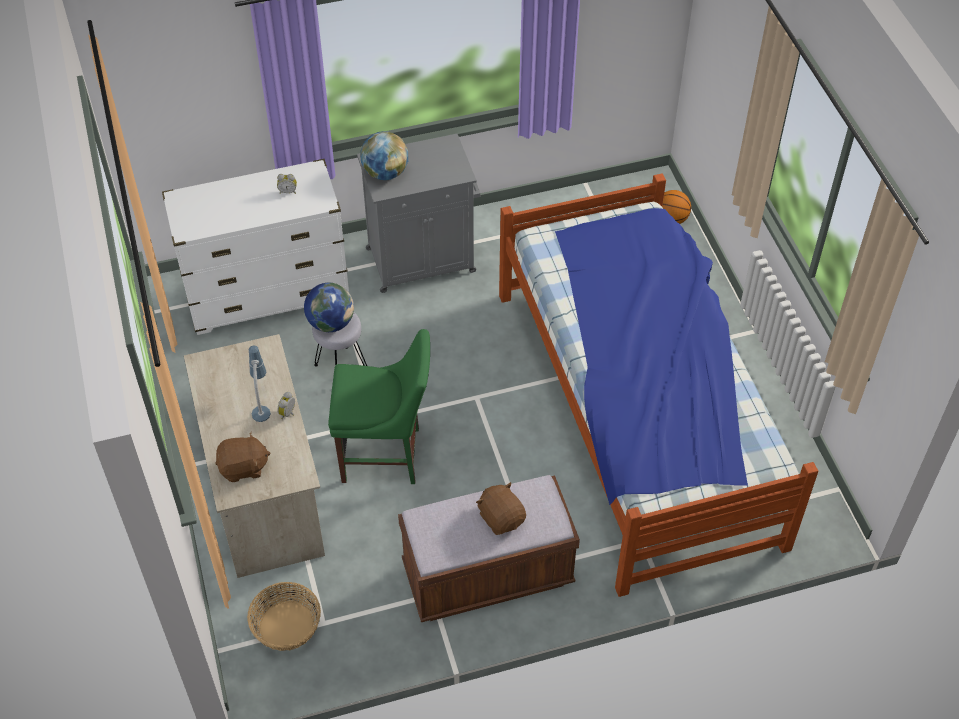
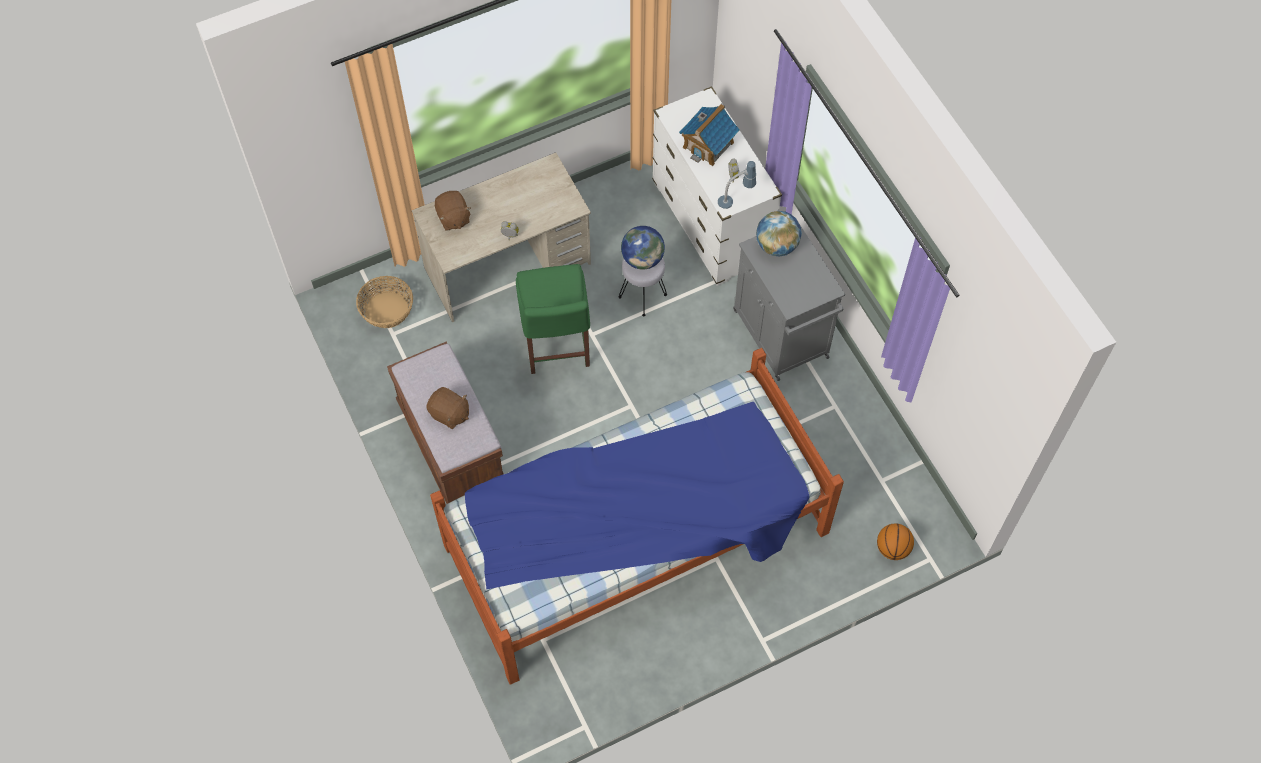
camera: 80 degrees right, 10 degrees up
(239, 205) = (708, 145): none -> toy house
(261, 403) = (517, 215): table lamp -> table lamp (736, 200)
(501, 518) = (449, 414): brown plush toy -> brown plush toy turned 75 degrees clockwise

